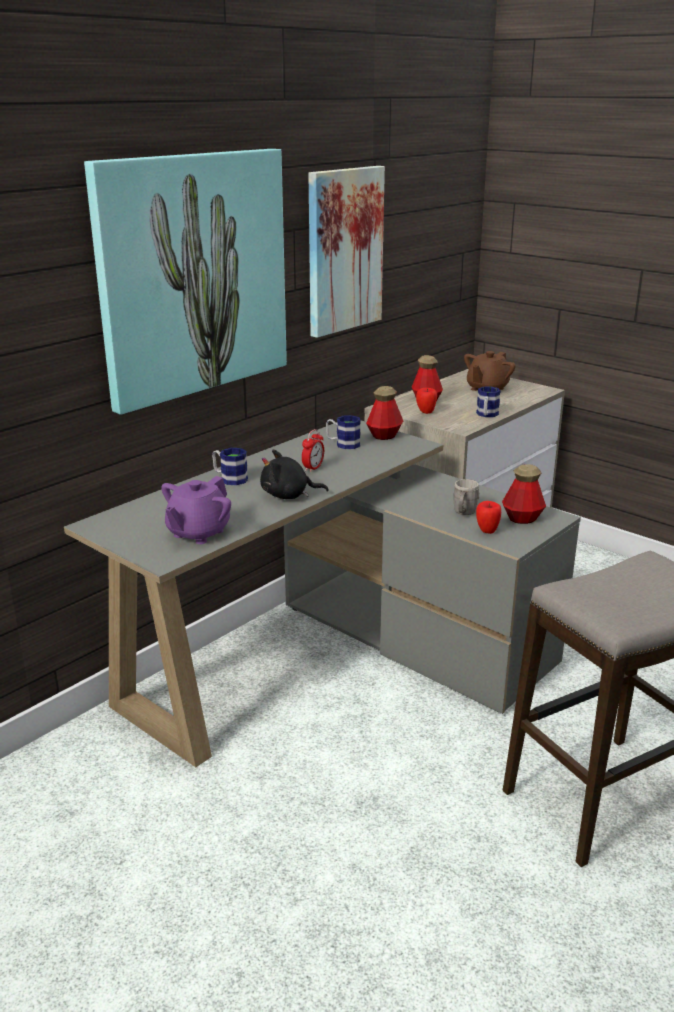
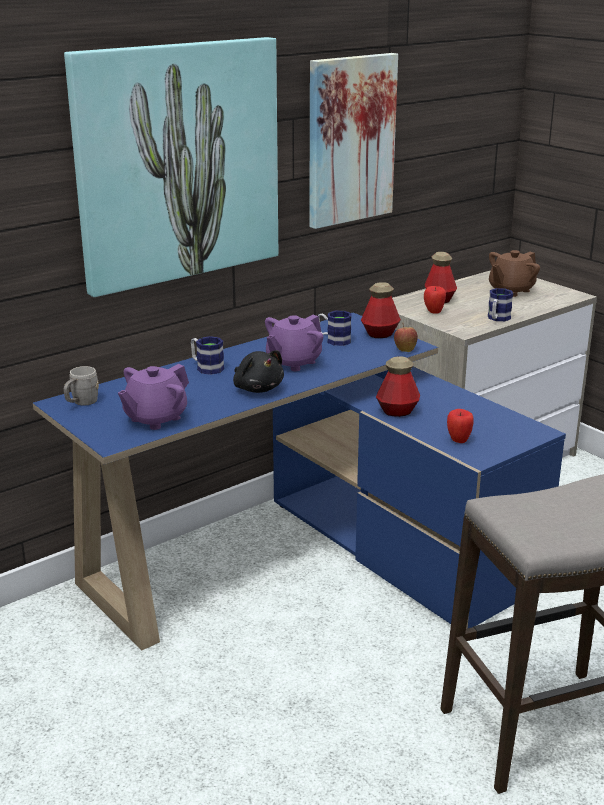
camera: 10 degrees right, 0 degrees up
(288, 495) = (257, 388): black plush toy -> black plush toy turned 135 degrees counterclockwise
(313, 468) = (293, 362): alarm clock -> purple teapot
(333, 657) = (307, 558): grey desk -> blue desk
(414, 449) = (405, 349): none -> apple
(463, 513) = (442, 420): grey mug -> grey mug (81, 403)
(522, 518) = (501, 430): bottle -> bottle (397, 411)

